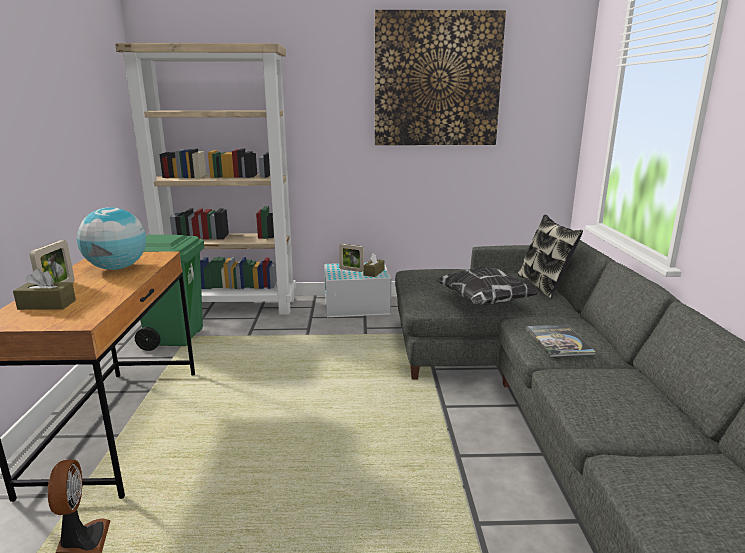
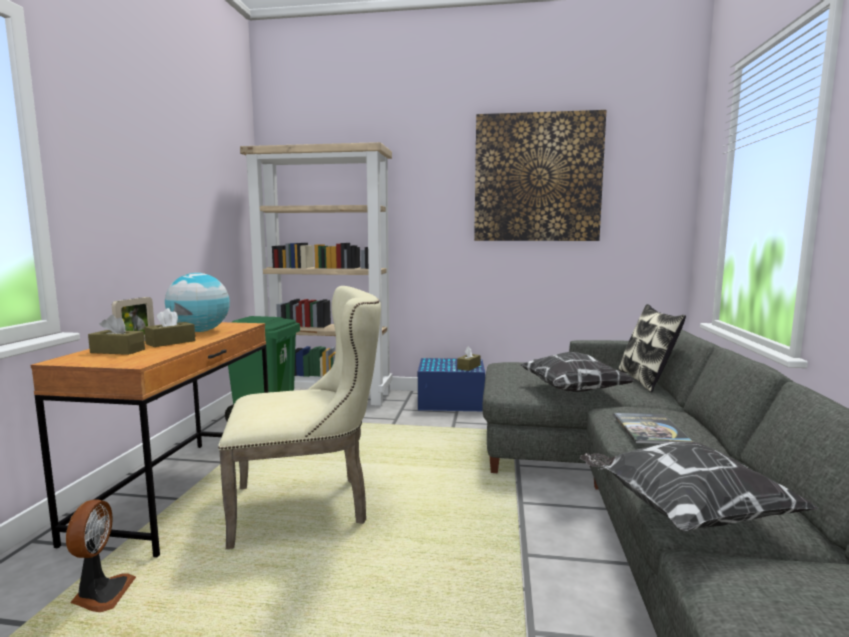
camera: 10 degrees right, 10 degrees down
(97, 287) = (171, 342): none -> brown tissue box
(253, 429) = (309, 506): none -> beige chair
(351, 270) = (446, 364): picture frame -> none
(357, 306) = (452, 402): white storage box -> blue storage box
(599, 422) = (682, 513): none -> pillow

